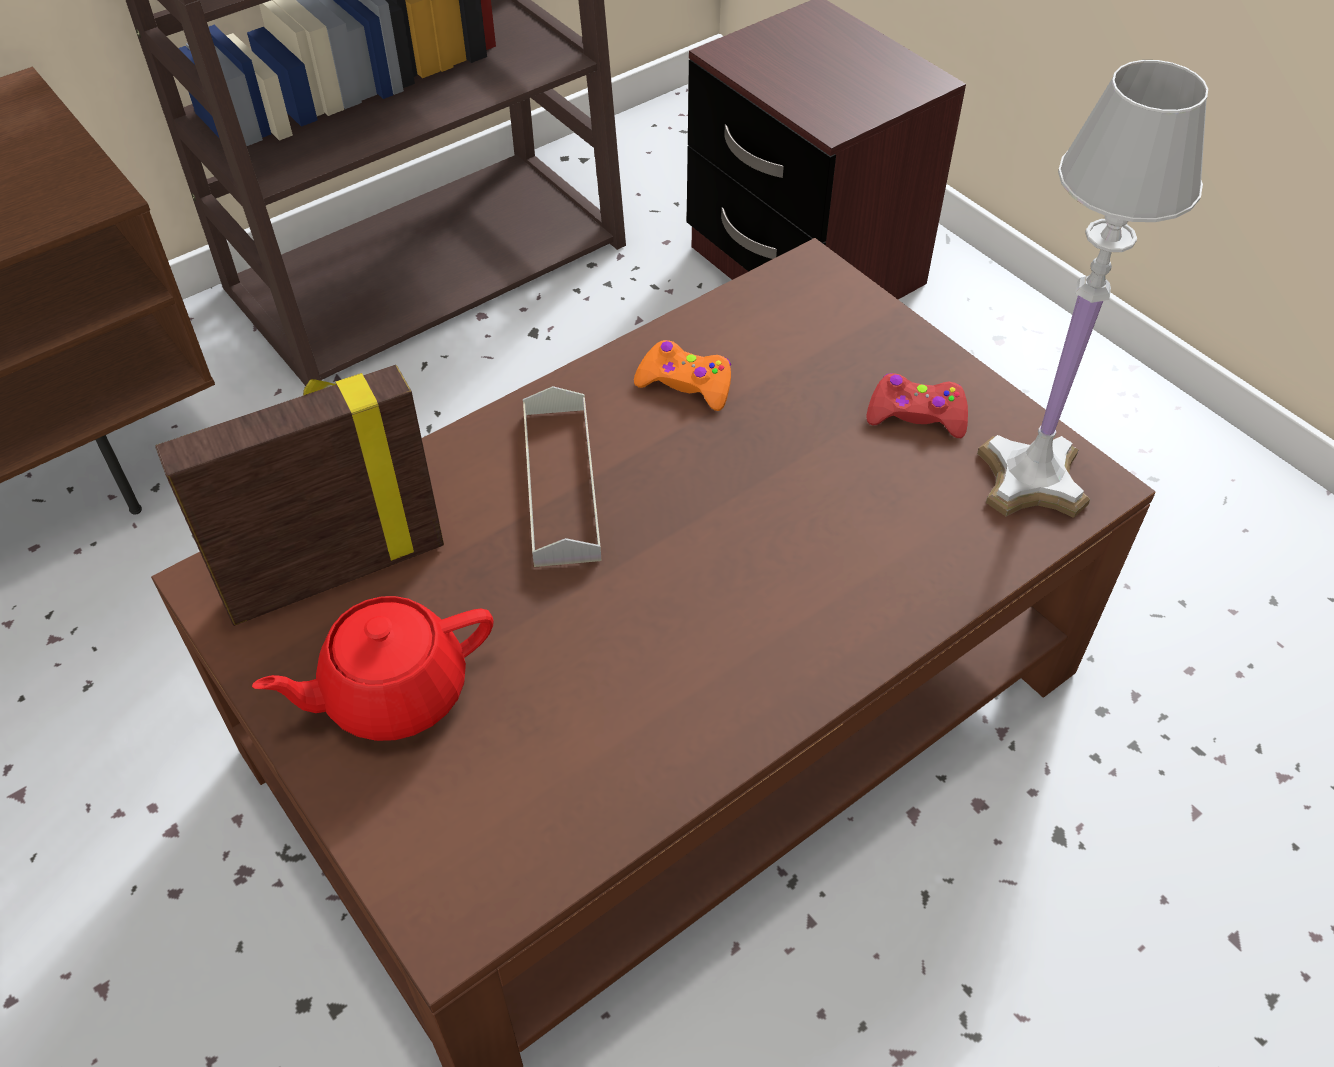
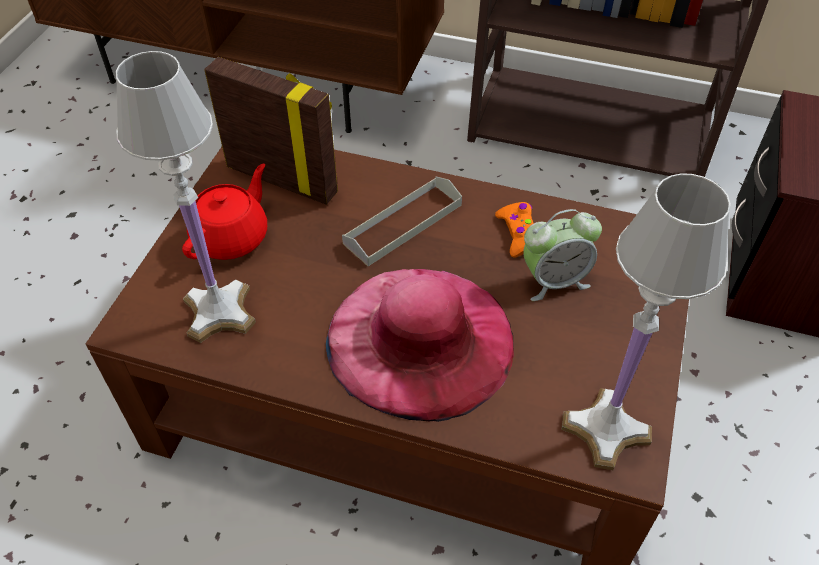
camera: 55 degrees right, 0 degrees up
(392, 692) = (232, 237): red teapot -> red teapot turned 90 degrees clockwise
(527, 779) = (219, 311): none -> white table lamp
(773, 572) = (420, 339): none -> pink hat
(788, 396) = (554, 280): none -> alarm clock
(916, 415) = (600, 346): red game controller -> none

